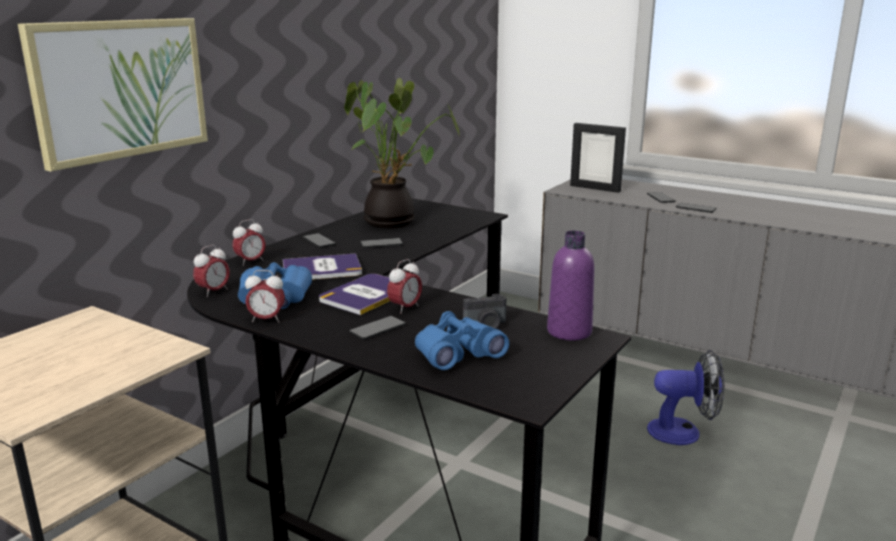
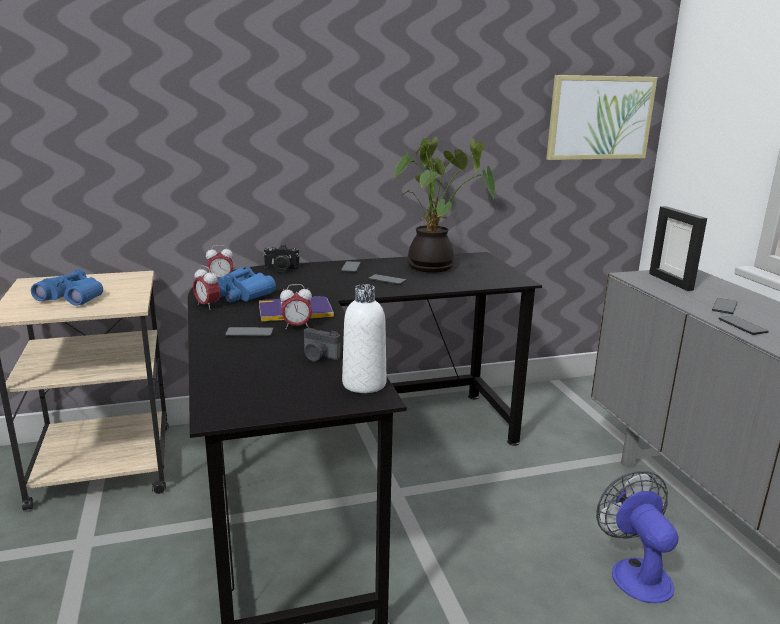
camera: 40 degrees right, 0 degrees up
(120, 89) = (193, 121): picture -> picture (599, 118)
(250, 262) = (281, 269): alarm clock -> camera
(322, 269) = (309, 285): book -> none
(457, 353) = (256, 366): blue binoculars -> blue binoculars (72, 298)
(569, 332) = (364, 384): purple bottle -> white bottle
(683, 432) = (635, 572): fan -> fan turned 150 degrees counterclockwise

